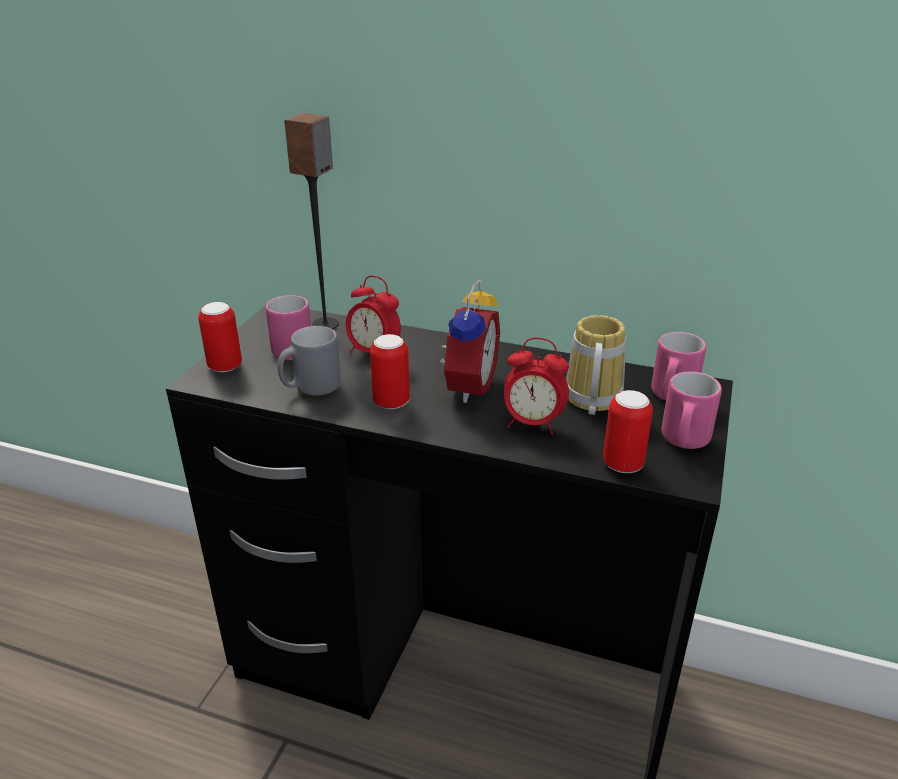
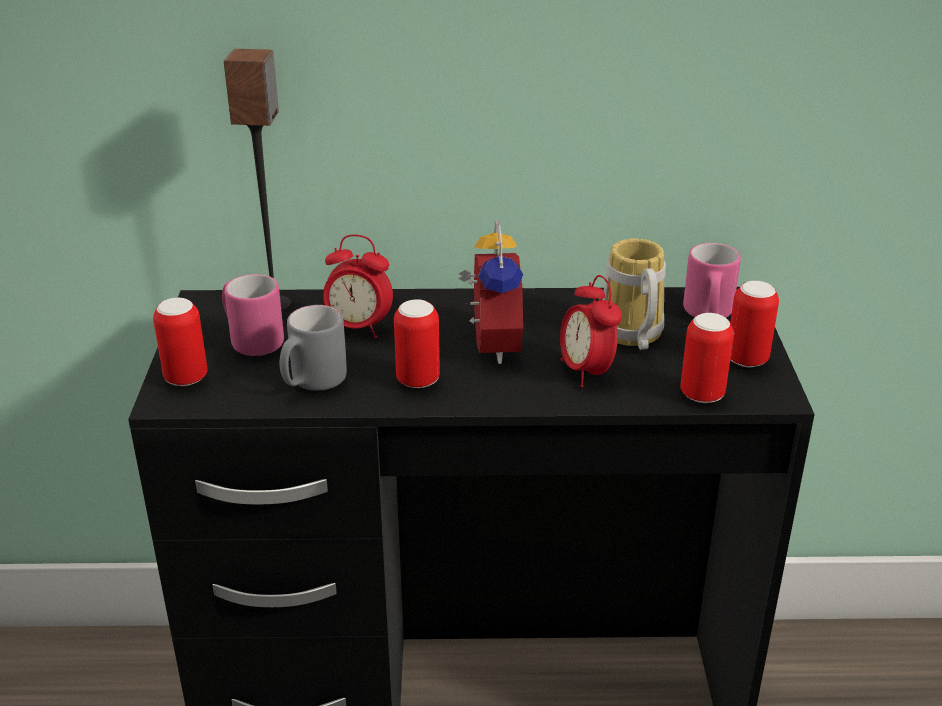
camera: 20 degrees left, 0 degrees up
(532, 424) = (586, 372): alarm clock -> alarm clock turned 75 degrees clockwise
(683, 442) = (747, 359): pink mug -> can

